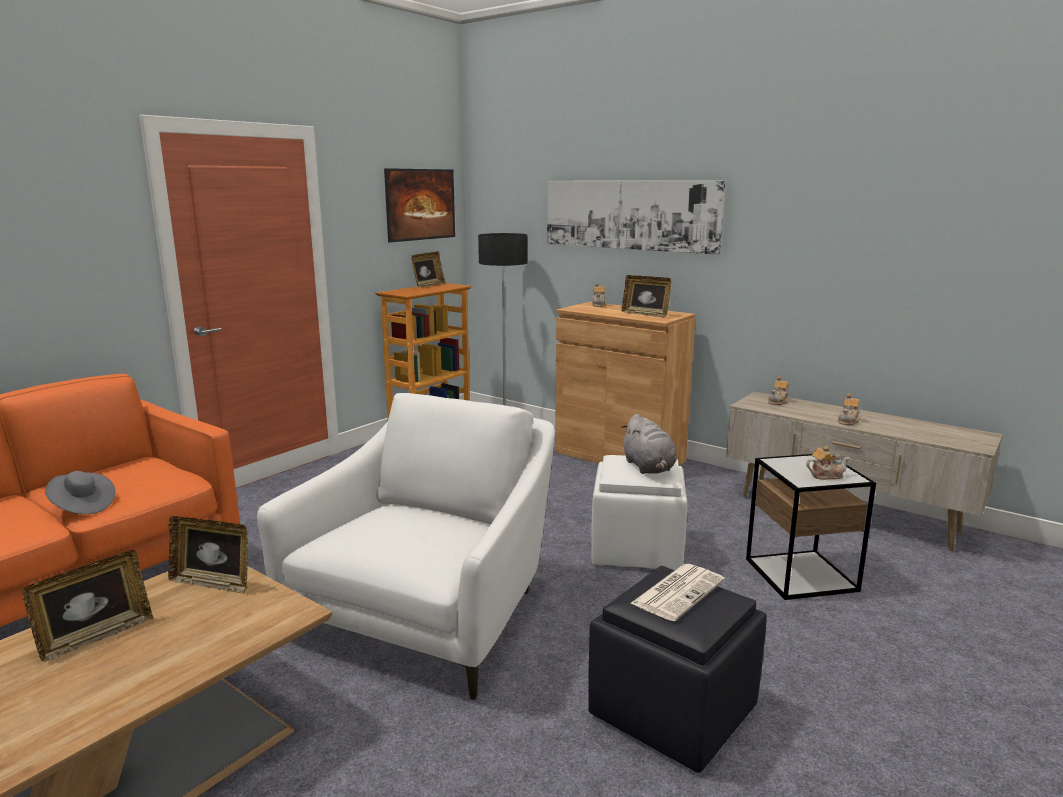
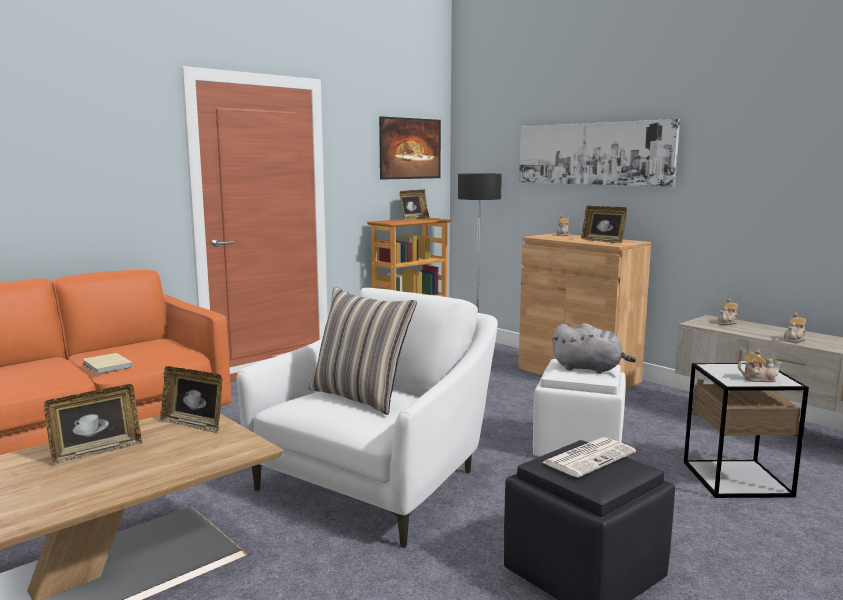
camera: 10 degrees right, 5 degrees down
(82, 506) = (107, 366): grey hat -> beige book
(407, 527) = (360, 397): none -> pillow
(649, 468) = (589, 369): grey plush toy -> grey plush toy turned 60 degrees counterclockwise

